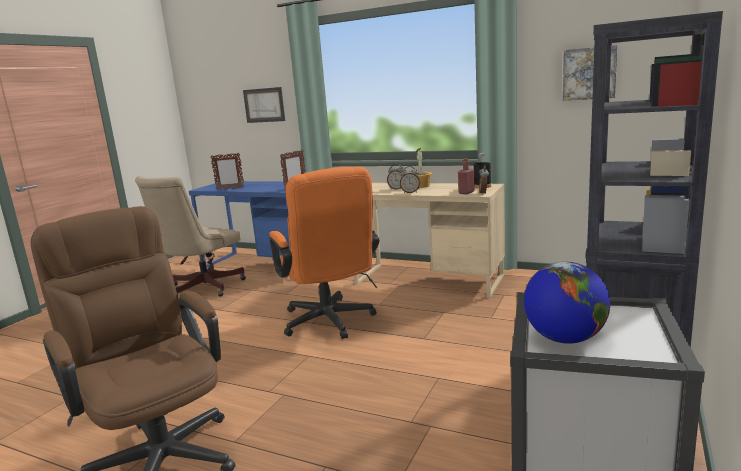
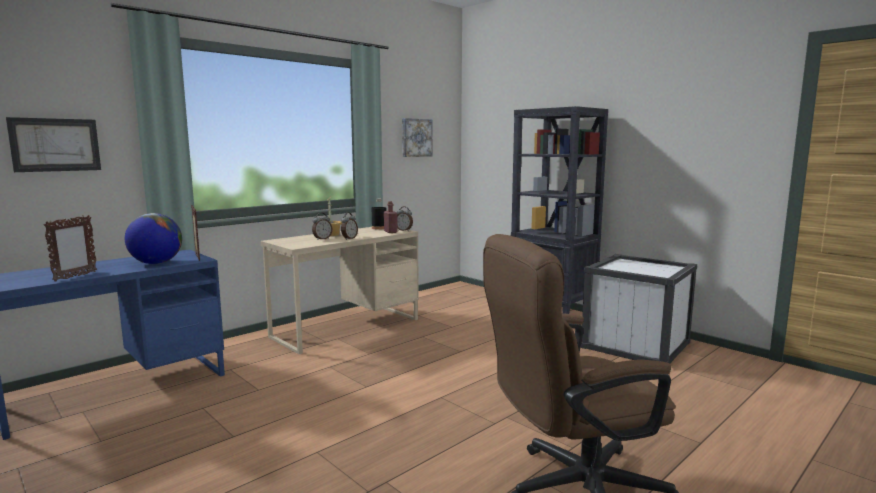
camera: 70 degrees left, 5 degrees down
(201, 288) = (111, 446): beige office chair -> none
(330, 323) = (381, 378): orange office chair -> none
(564, 338) = (649, 273): globe -> globe (156, 263)

